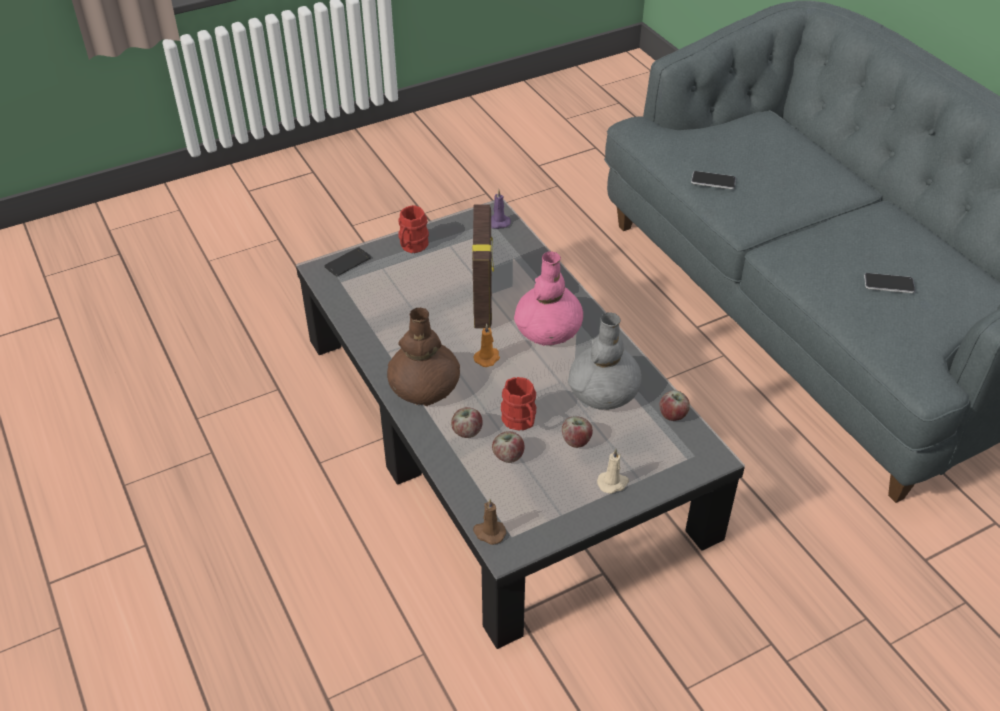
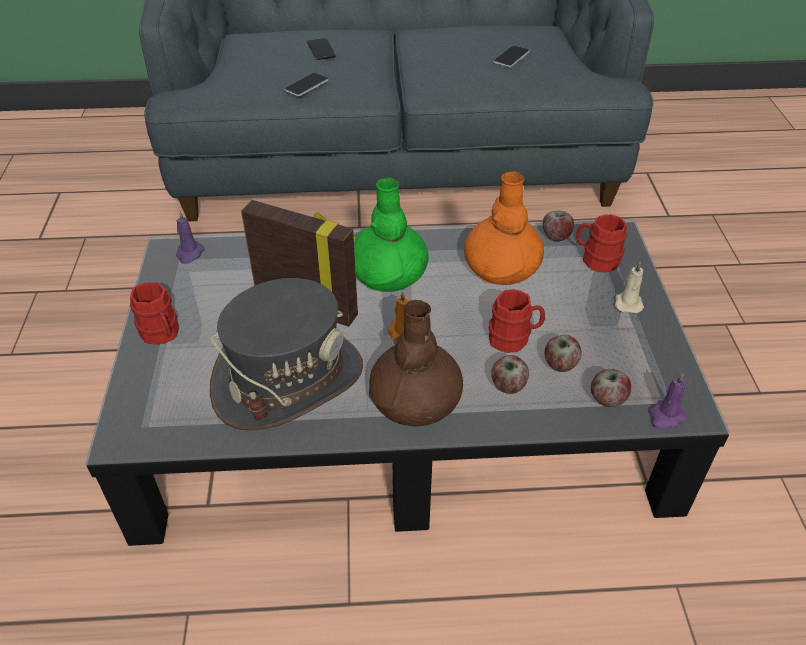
camera: 65 degrees left, 0 degrees up
(348, 262) = (135, 404): phone -> phone (321, 50)
(406, 318) = (288, 380): none -> grey hat
(489, 532) = (666, 416): brown candle -> purple candle
(548, 329) = (389, 273): pink vase -> green vase
(576, 441) = (561, 308): apple -> apple (607, 399)
(604, 391) = (502, 267): grey vase -> orange vase
(659, 449) = (596, 259): none -> red mug

